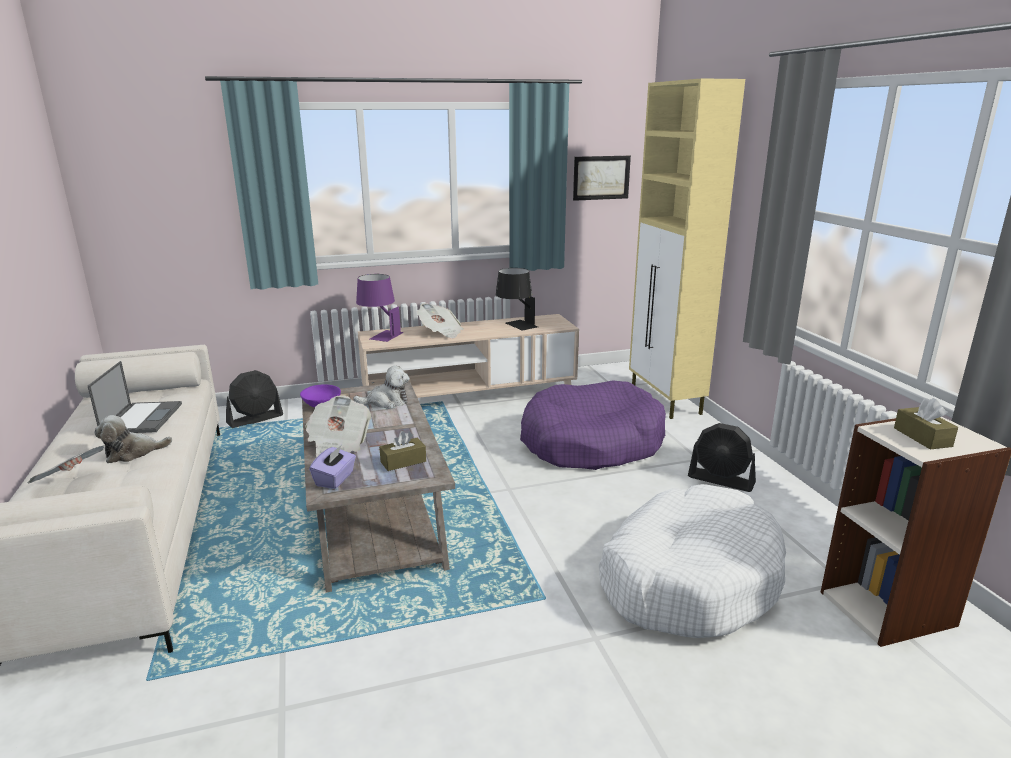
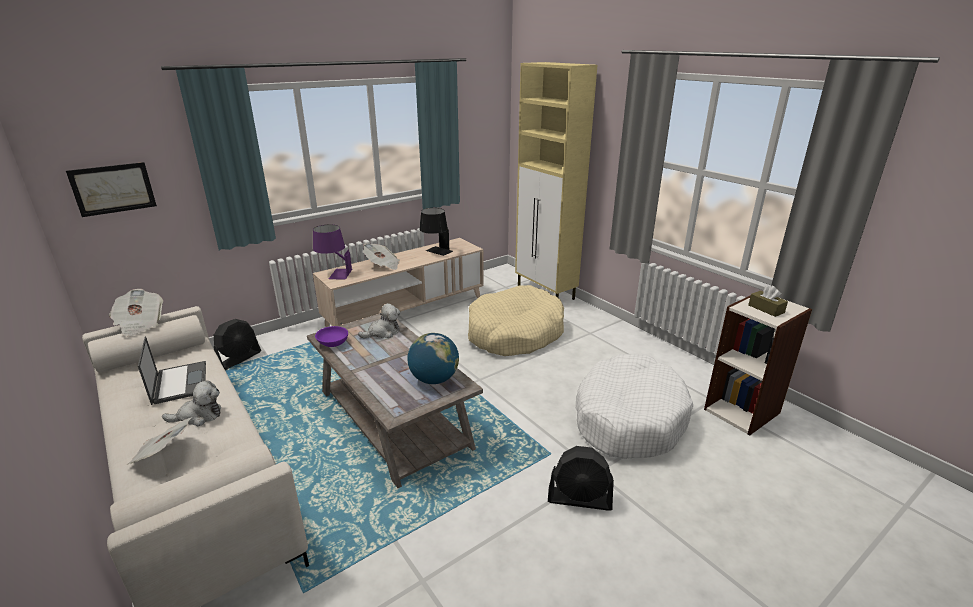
camera: 20 degrees left, 5 degrees up
(132, 453) = (199, 416): plush toy -> plush toy turned 150 degrees counterclockwise
(335, 479) = (394, 404): purple tissue box -> none
(338, 444) = (373, 374): newspaper -> newspaper (140, 324)
(403, 462) = (434, 379): brown tissue box -> globe
(591, 443) = (514, 333): purple dog bed -> beige dog bed
(601, 177) = (480, 131): picture -> picture (113, 189)
(721, 480) = (611, 345): black fan -> black fan (580, 499)

